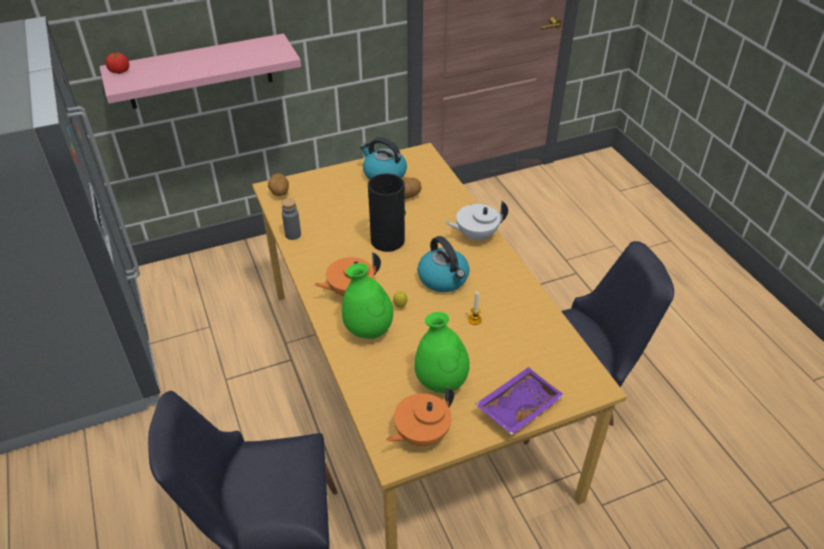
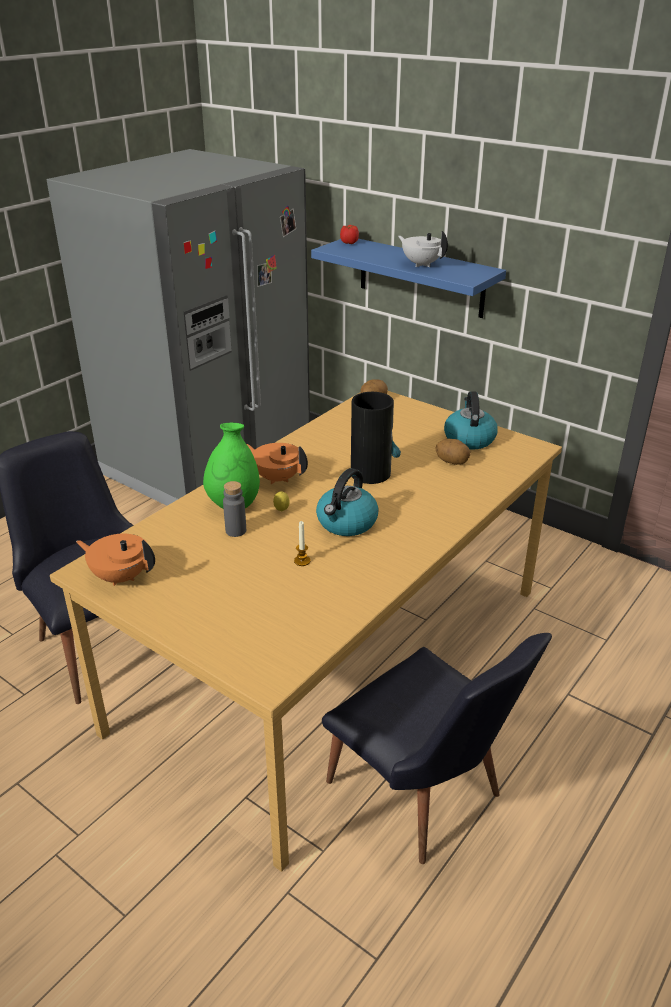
camera: 60 degrees right, 10 degrees down
(199, 72) = (421, 277): pink shelf -> blue shelf
(293, 234) = (324, 426): grey bottle -> grey bottle (236, 531)
(441, 382) = (196, 567): green vase -> none
(476, 235) = (439, 521): white teapot -> white teapot (421, 264)
(517, 406) = (197, 627): purple tray -> none

